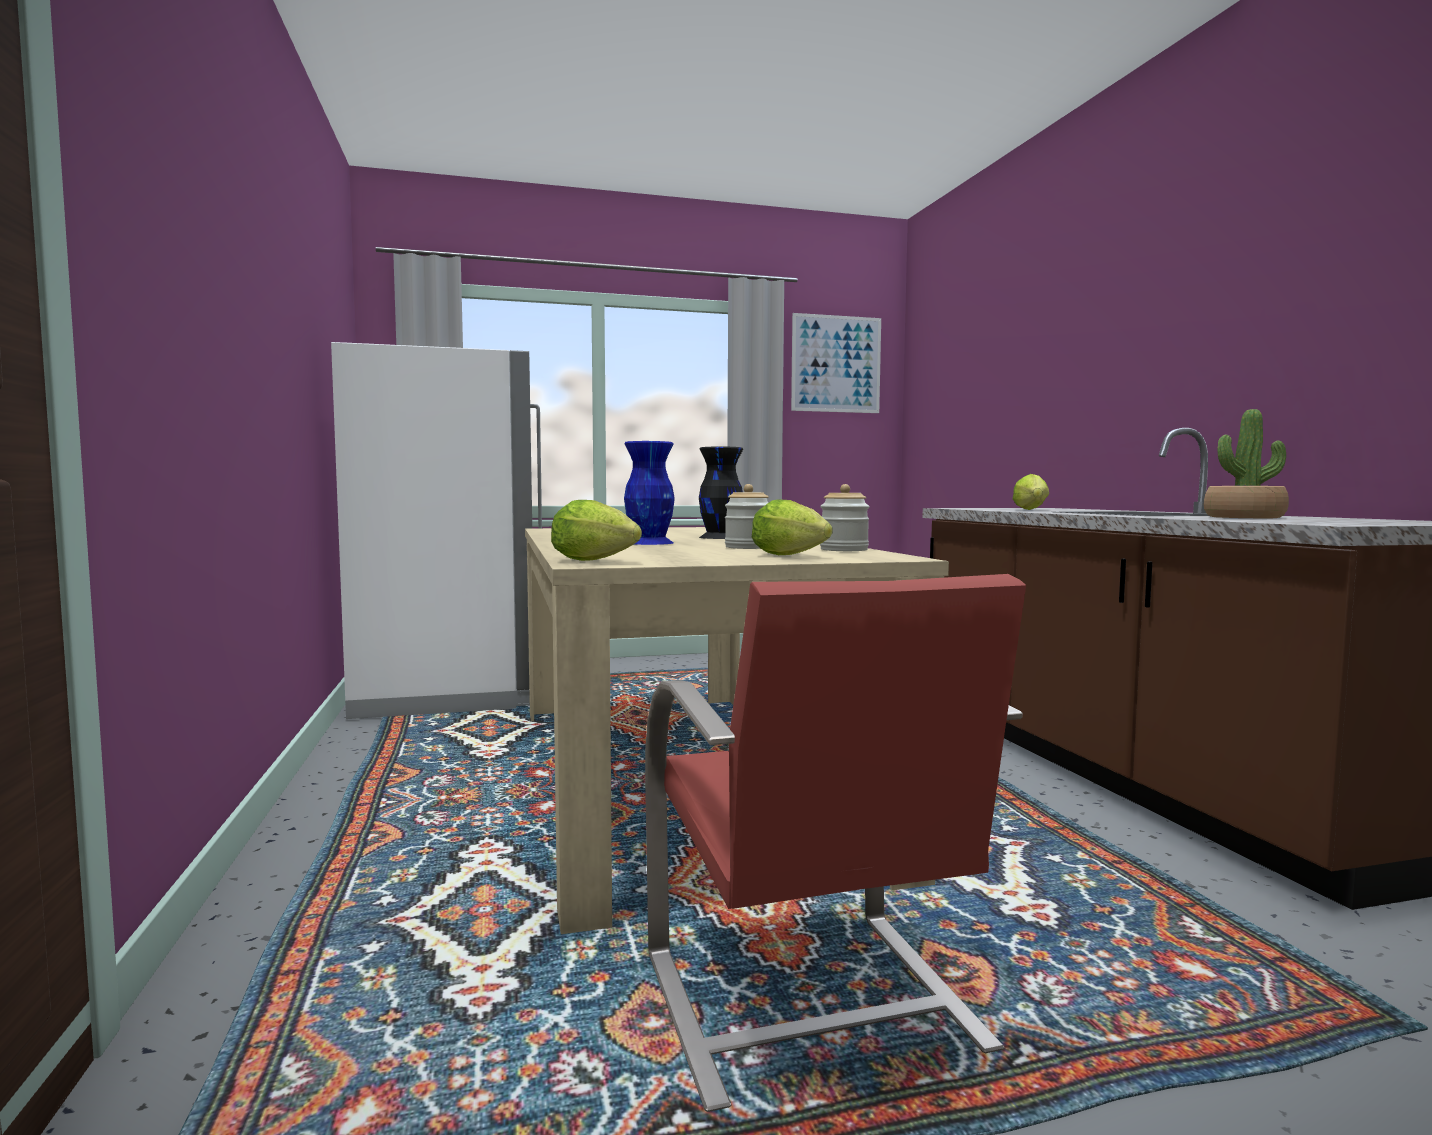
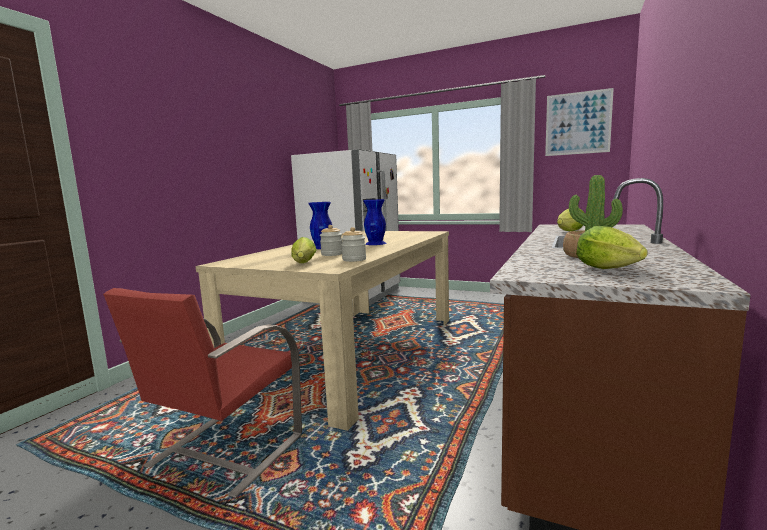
camera: 40 degrees right, 5 degrees up
(598, 561) = (229, 262): lettuce -> lettuce (610, 269)
(721, 537) = (375, 243): black vase -> blue vase

